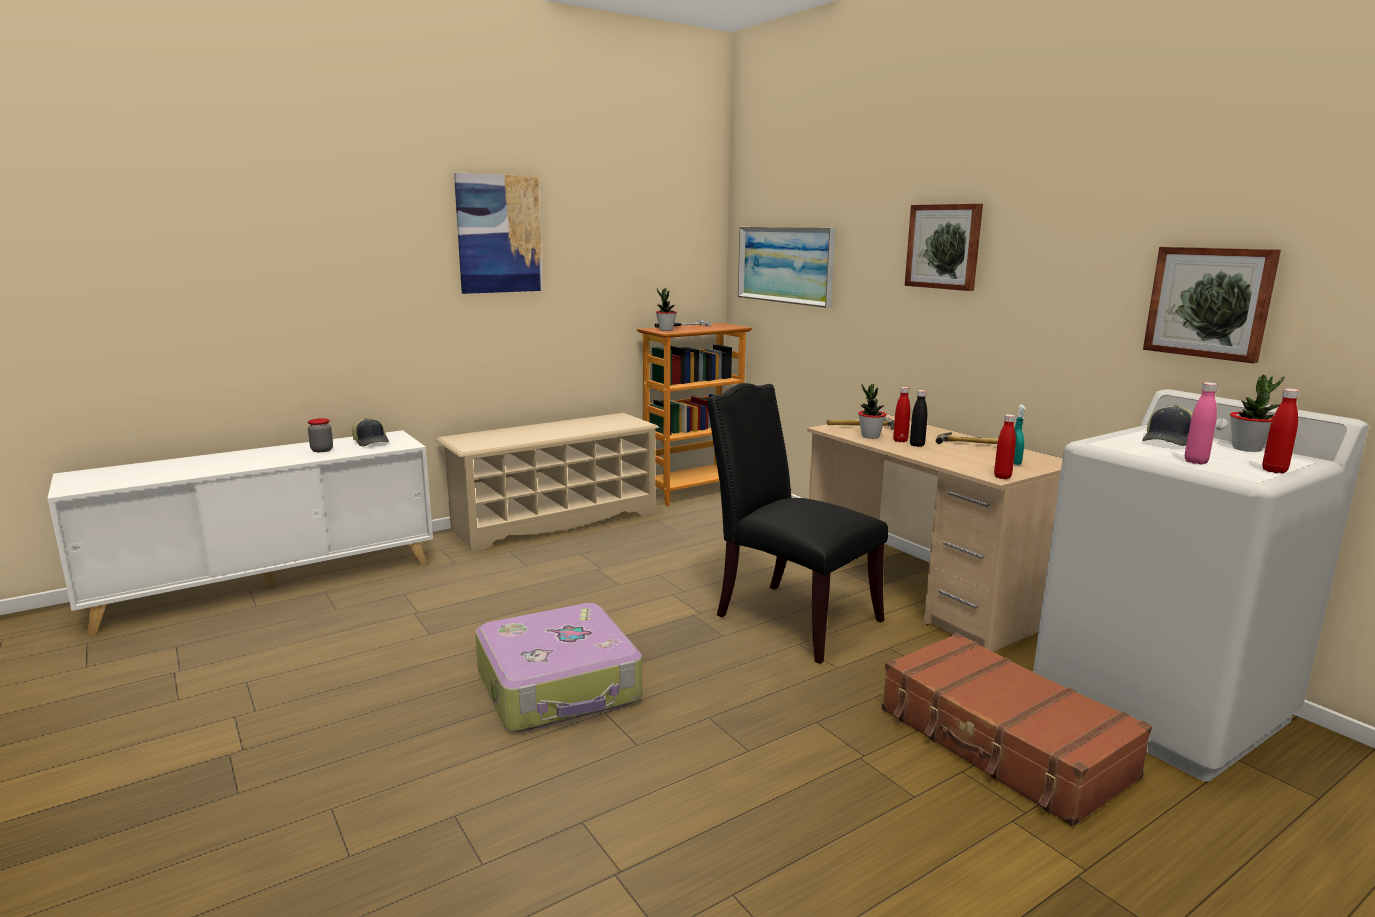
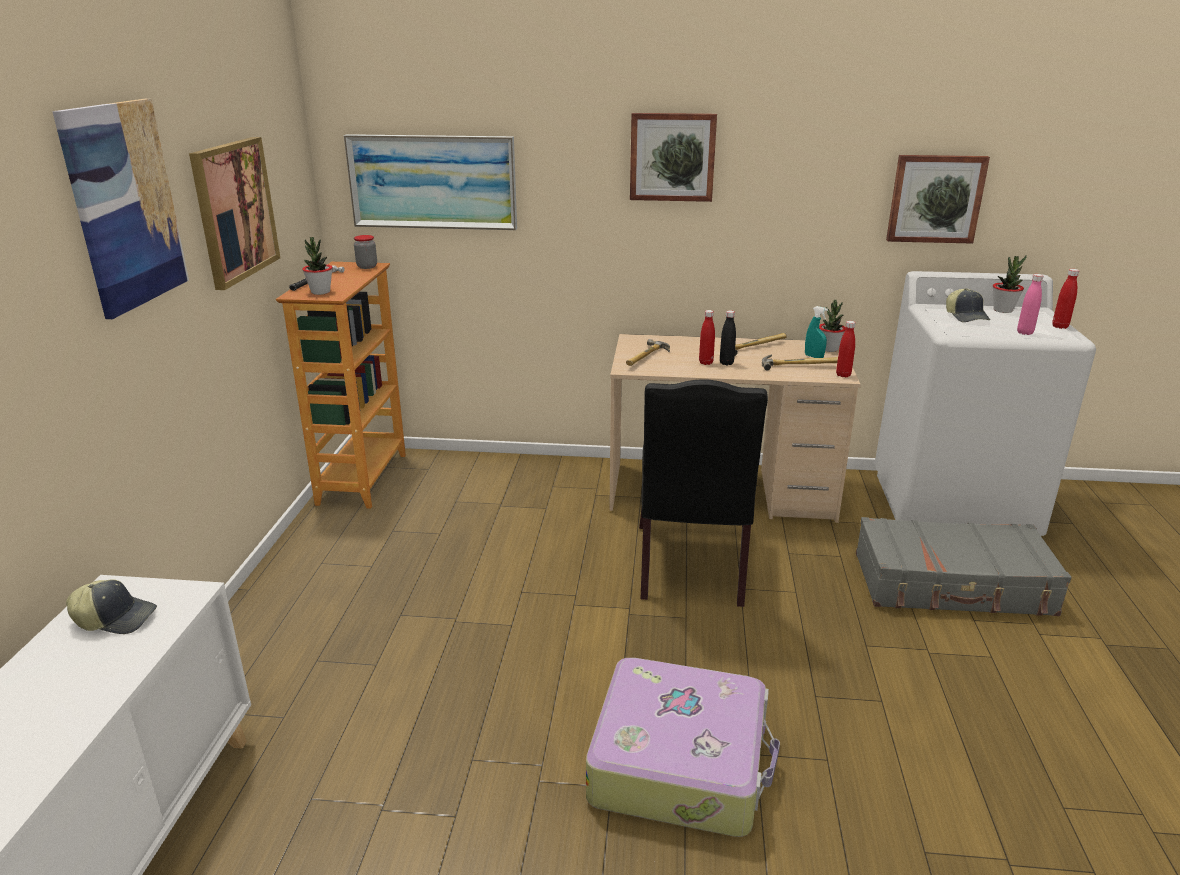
camera: 50 degrees left, 10 degrees up
(322, 450) = (73, 676): jar -> jar (367, 266)
(554, 521) = (288, 592): beige shoe rack -> none
(611, 260) = (234, 210): none -> picture
(790, 617) = (693, 568): black chair -> black chair turned 75 degrees counterclockwise
(870, 436) = (677, 366): potted plant -> potted plant (829, 349)
(980, 462) = (798, 365): none -> hammer
(1002, 743) = (953, 585): brown suitcase -> grey suitcase

